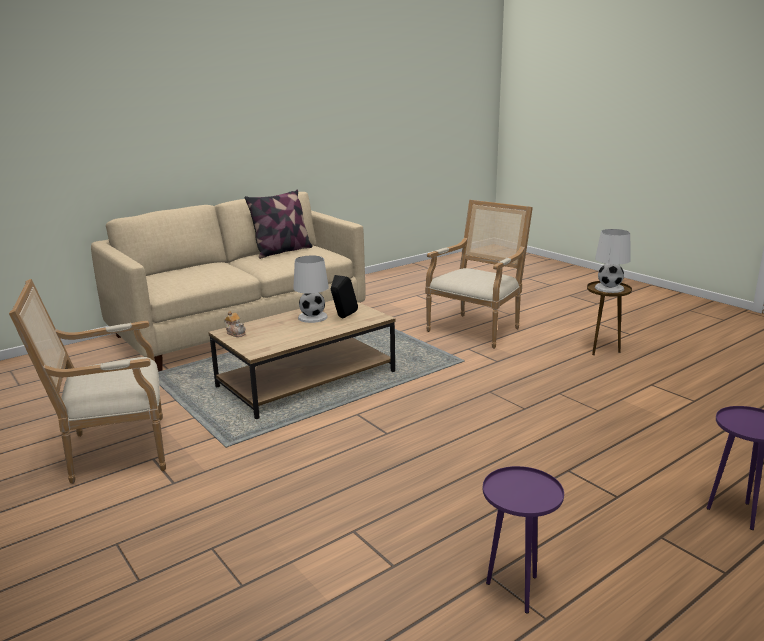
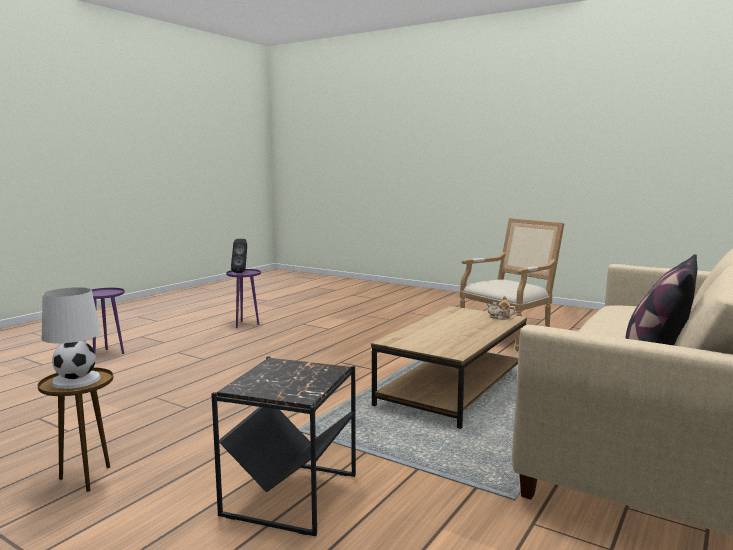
camera: 160 degrees right, 10 degrees down
(312, 317) = (458, 335): white table lamp -> none
(343, 318) = (426, 337): black speaker -> black speaker (241, 272)
(477, 329) = (289, 496): armchair -> black side table

